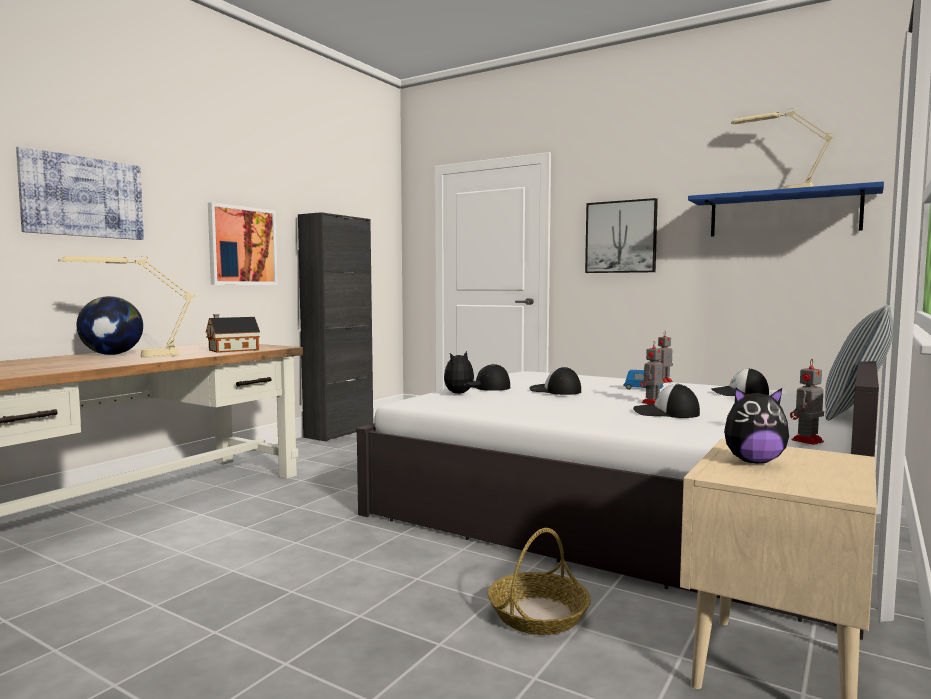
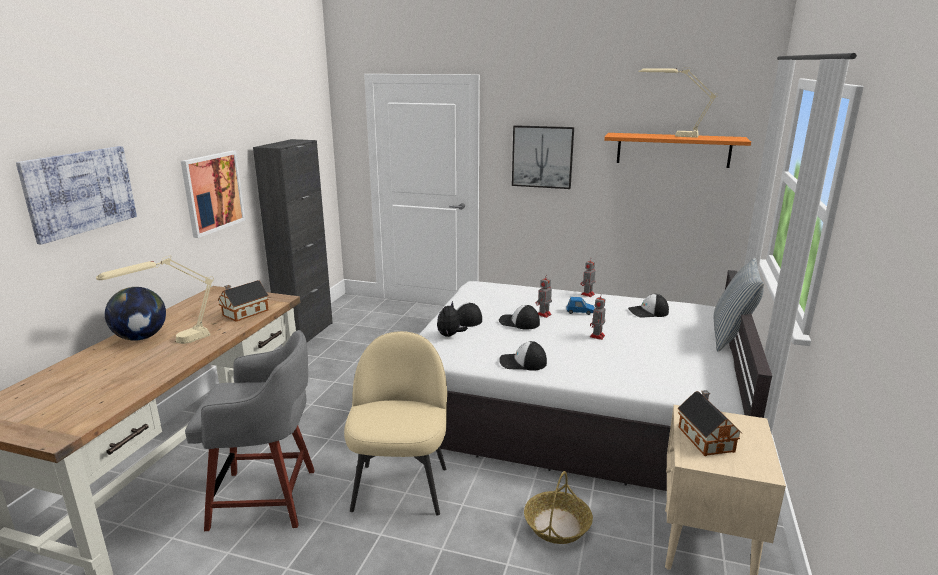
camera: 15 degrees left, 15 degrees up
(188, 545) = (267, 499): none -> grey stool
(351, 553) = (401, 486): none -> beige chair
(665, 413) = (613, 353): cap -> cap (522, 362)
(753, 461) = (705, 438): plush toy -> toy house
(783, 214) = (673, 150): blue shelf -> orange shelf
(806, 441) = (715, 387): toy robot -> toy robot (543, 315)

